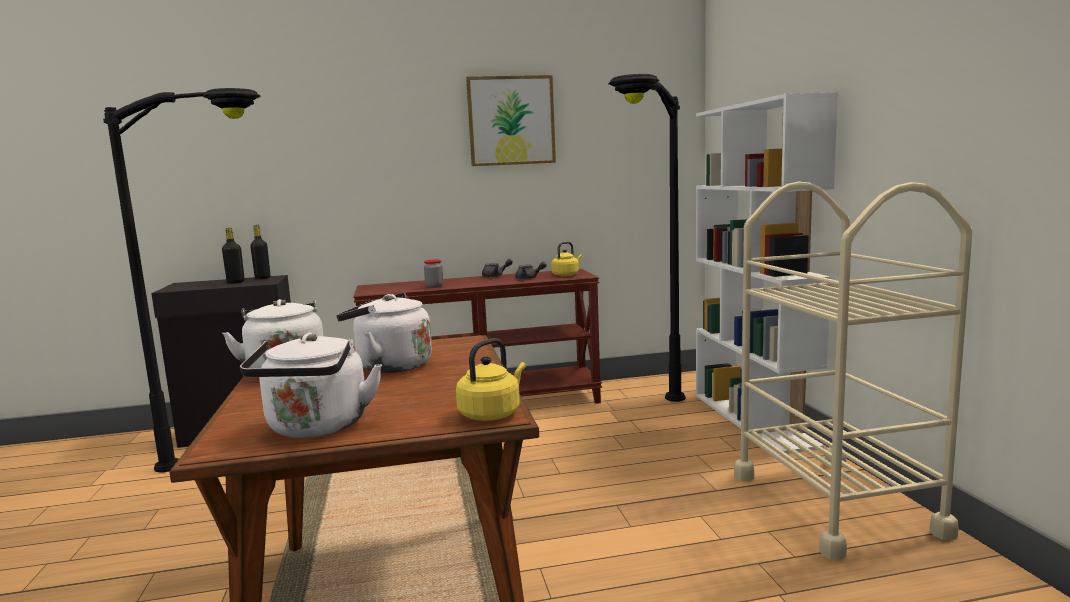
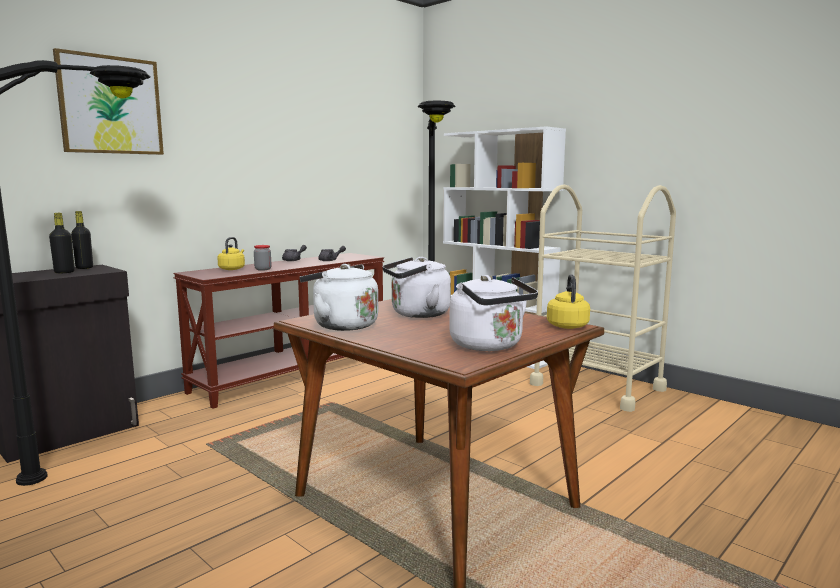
camera: 35 degrees left, 0 degrees up
(511, 121) = (299, 125): picture -> picture (110, 105)
(566, 275) = (354, 257): yellow kettle -> yellow kettle (232, 269)

